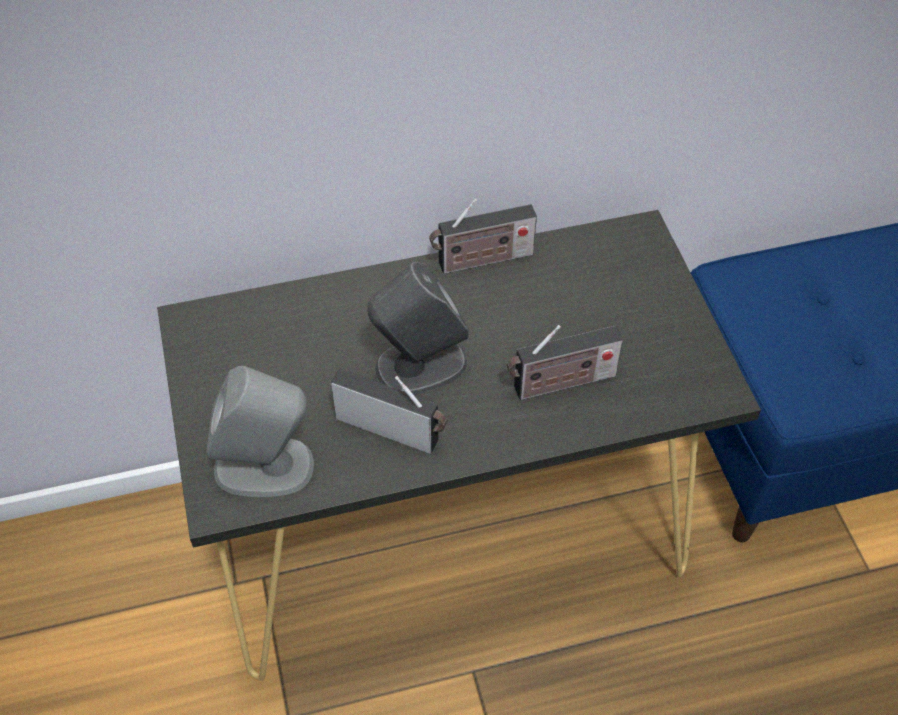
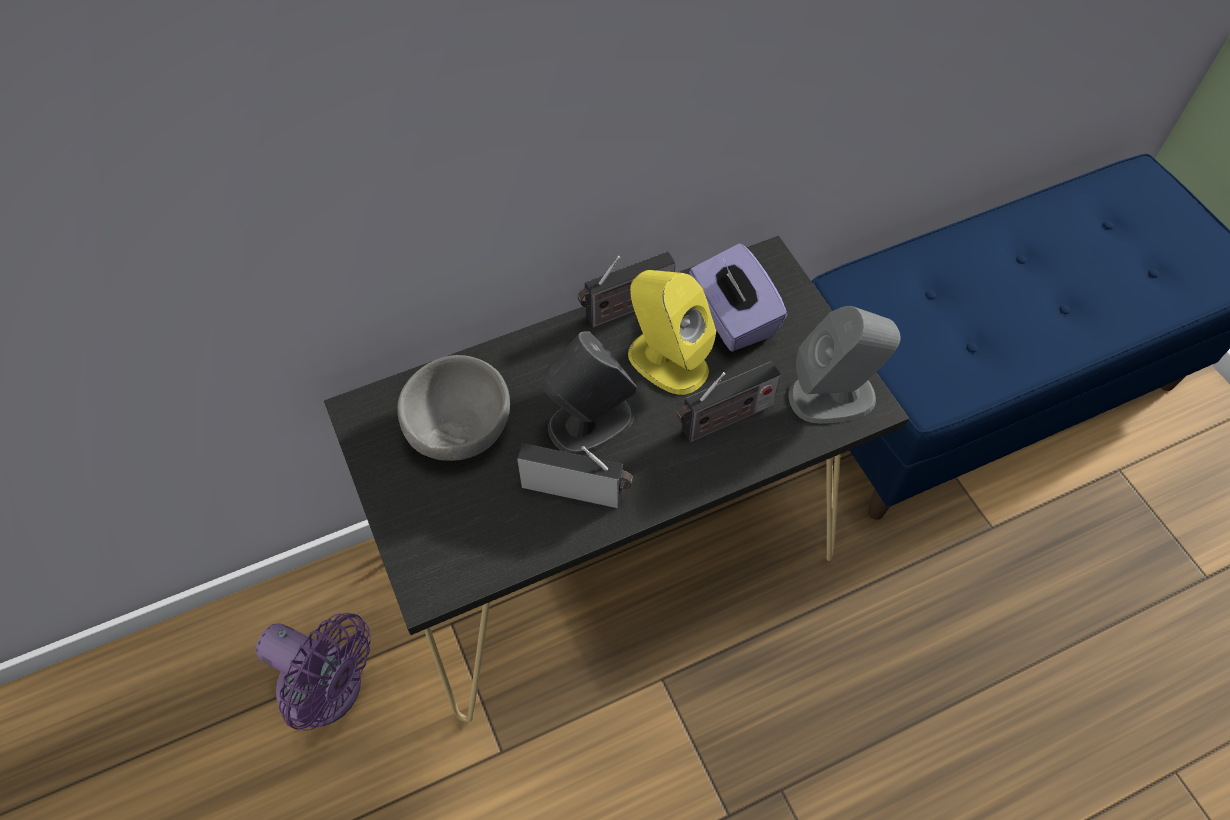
camera: 10 degrees left, 5 degrees up
(123, 624) = (327, 690): none -> purple fan
(265, 466) = (465, 545): grey speaker -> grey speaker (833, 396)
(288, 353) = (462, 429): none -> grey bowl
(513, 317) = (667, 361): none -> yellow speaker
(591, 284) = (732, 318): none -> purple tissue box

